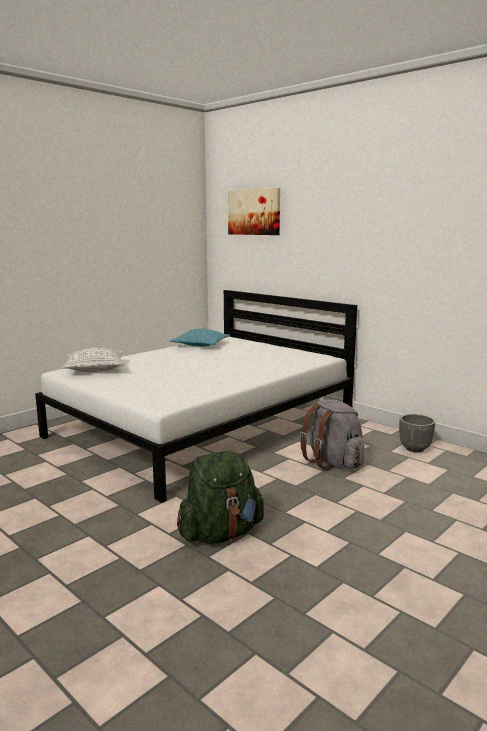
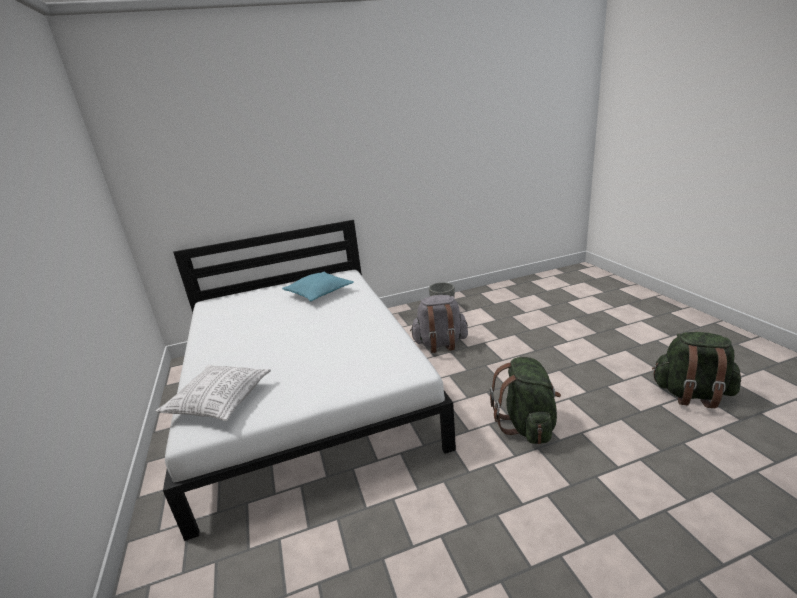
camera: 60 degrees left, 10 degrees up
(200, 345) = (217, 319): turquoise pillow -> turquoise pillow (319, 292)
(254, 212) = (194, 151): picture -> none
(389, 666) = (691, 394): none -> green backpack

